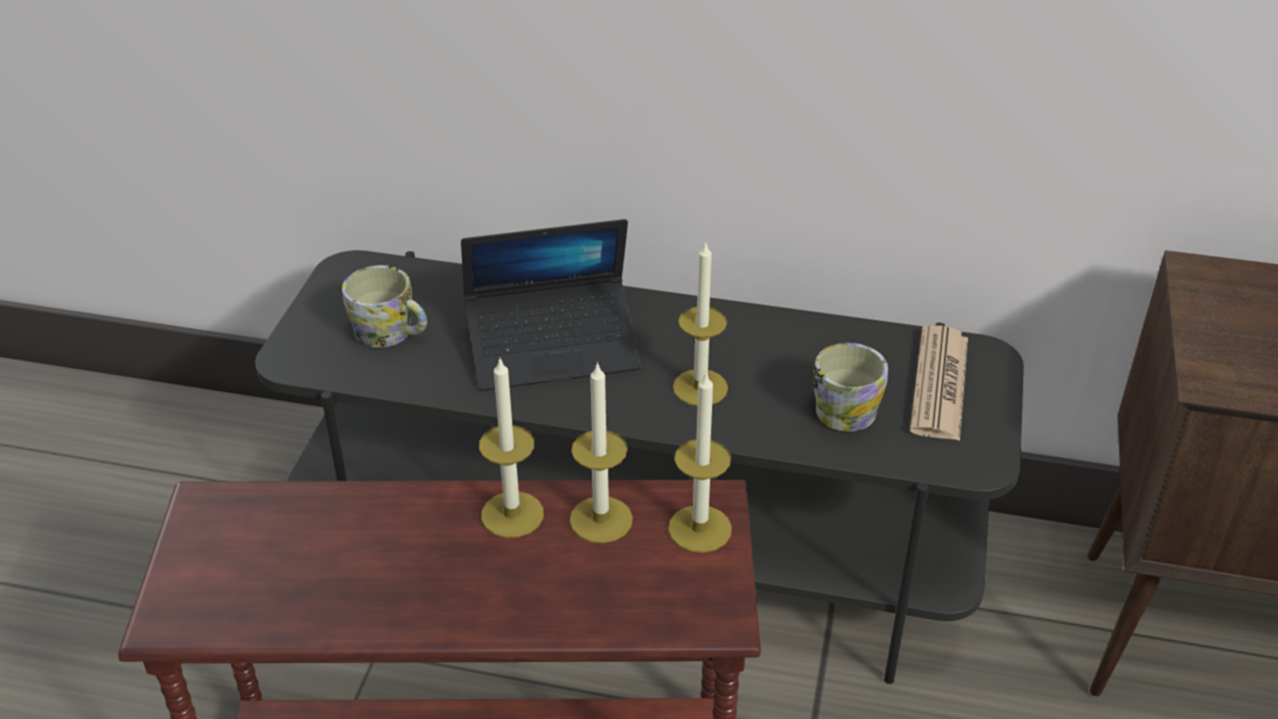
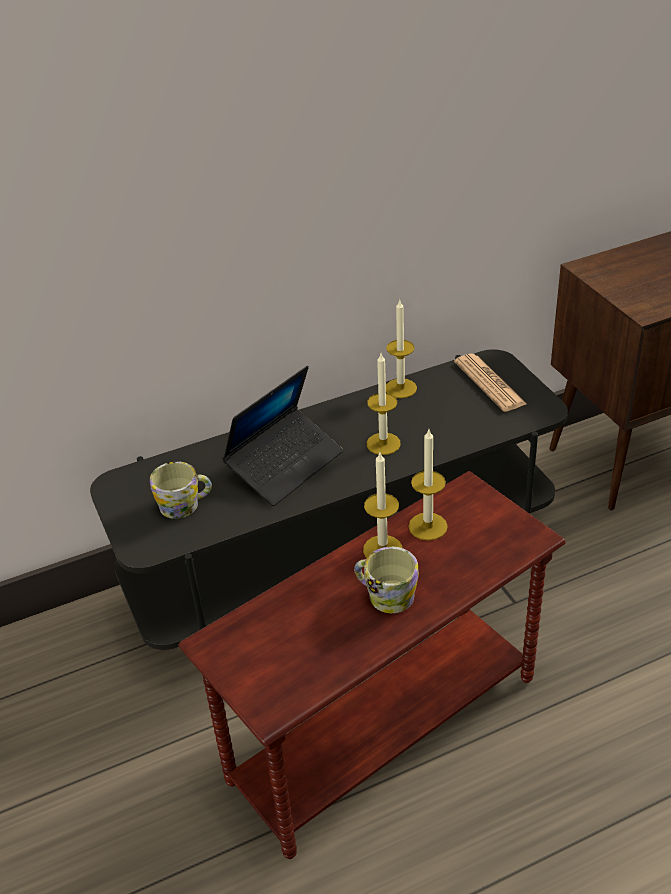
camera: 35 degrees left, 0 degrees up
(700, 529) = (477, 503): candle -> candle (400, 388)
(840, 406) = (458, 417): mug -> mug (385, 595)

